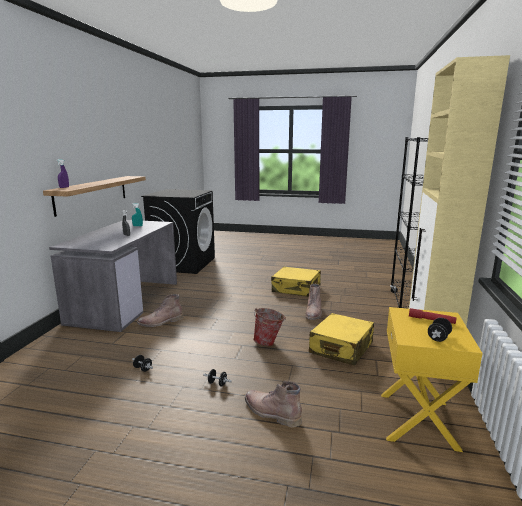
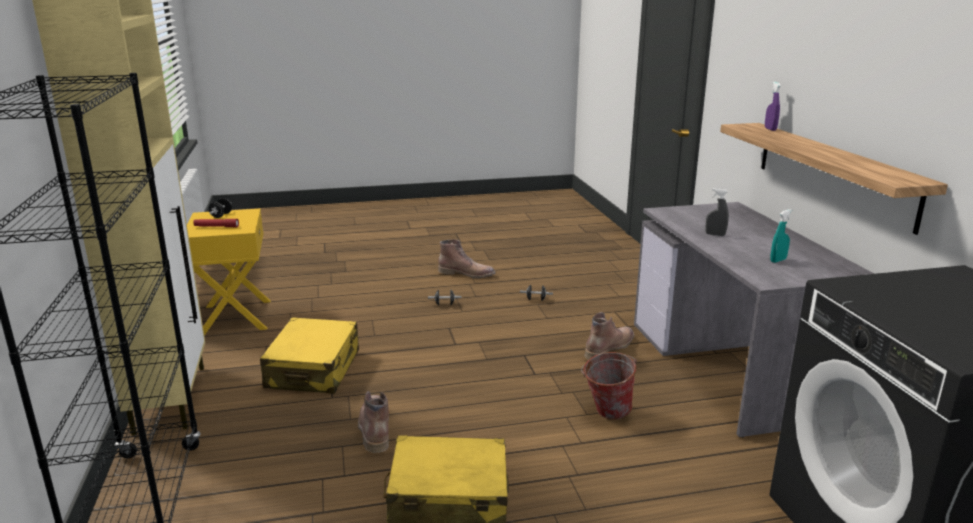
camera: 155 degrees right, 5 degrees up
(269, 343) = (421, 354): bucket -> bucket (606, 413)
(271, 412) = (377, 297): brown boot -> brown boot (467, 274)

